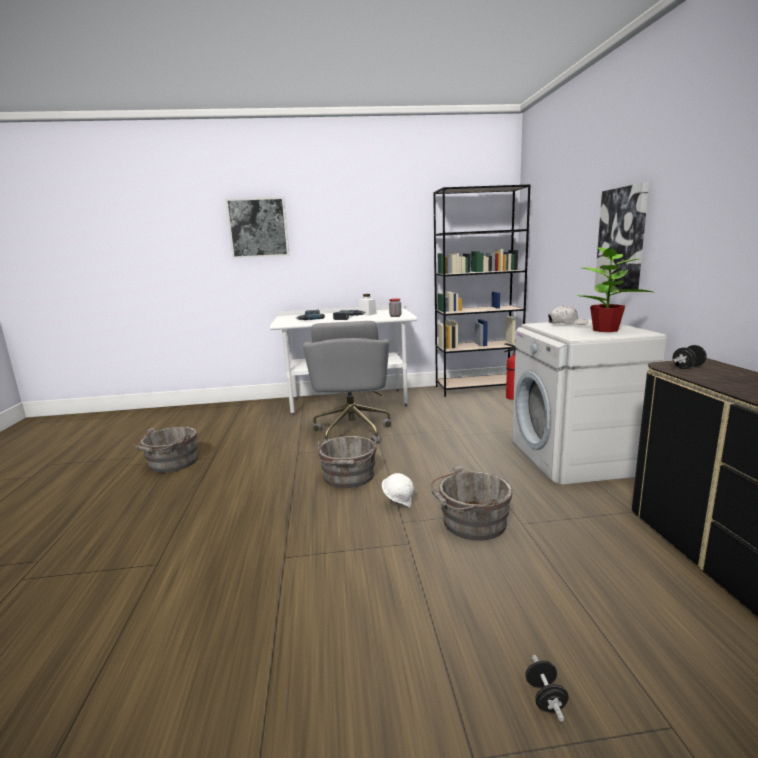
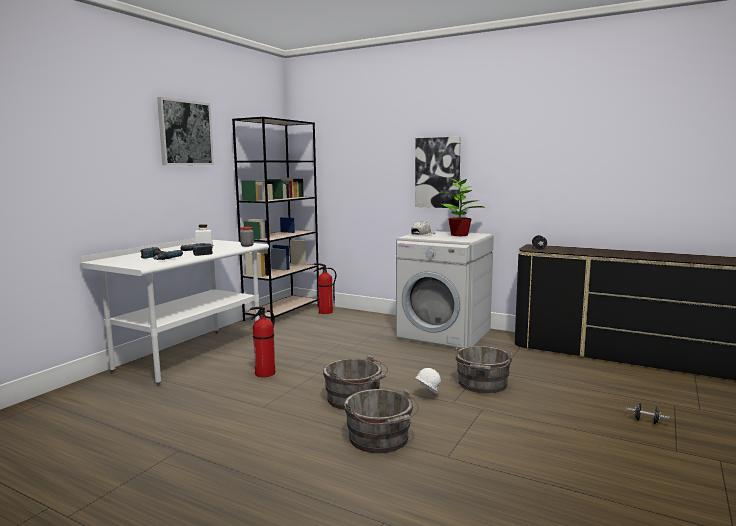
camera: 55 degrees left, 5 degrees down
(171, 464) = (140, 480): grey bucket -> grey bucket (380, 439)
(258, 228) = (52, 140): picture -> picture (185, 133)
(352, 431) = (265, 373): grey office chair -> fire extinguisher

